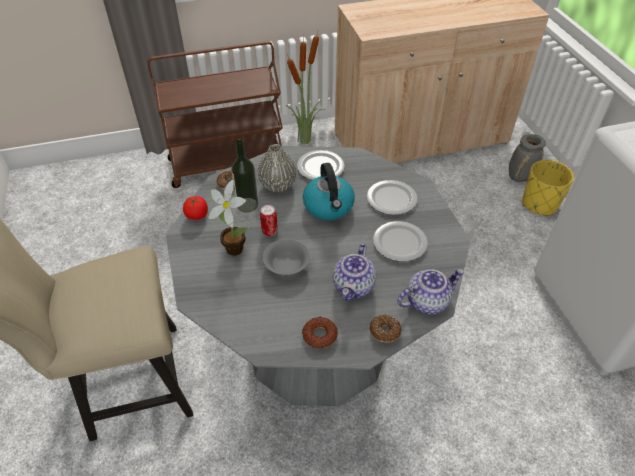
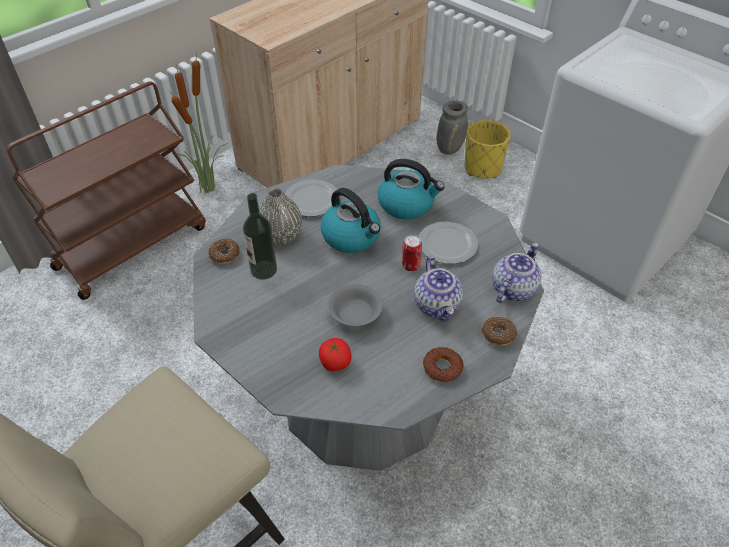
camera: 30 degrees left, 0 degrees up
(197, 215) = (215, 304): tomato -> tomato (335, 362)
(233, 247) = (284, 321): potted plant -> none
(269, 231) = (310, 287): can -> can (410, 266)
(391, 198) = (407, 204): plate -> kettle

